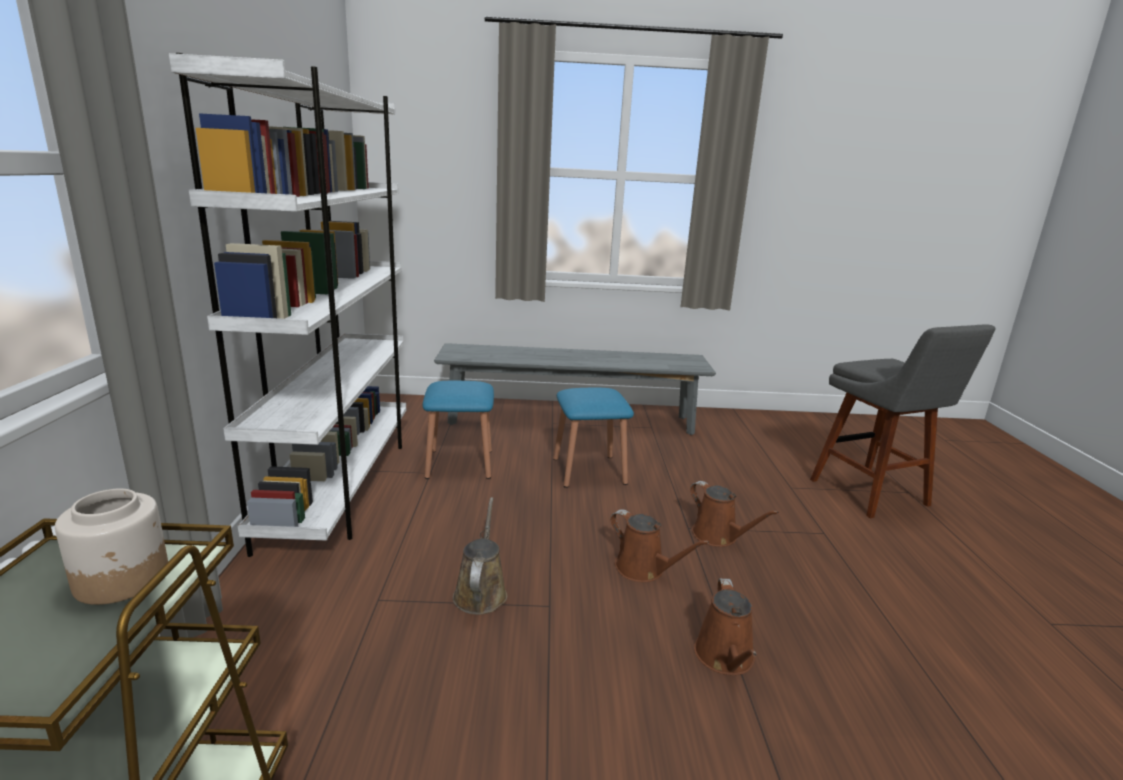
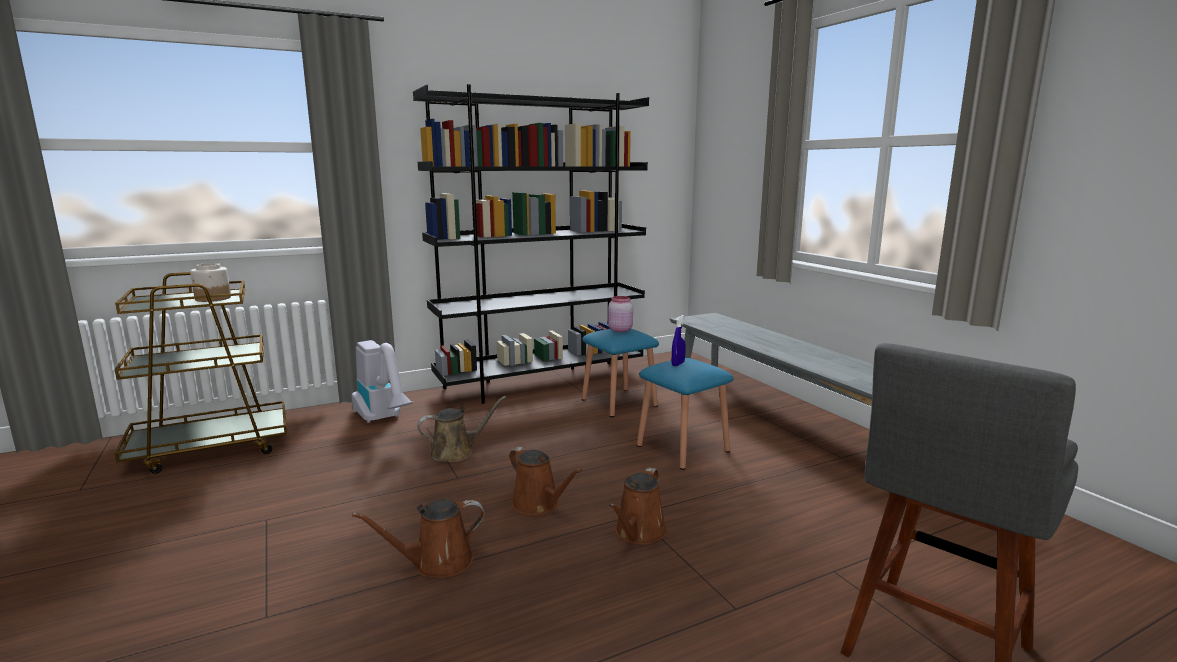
camera: 65 degrees right, 5 degrees down
(297, 634) = (383, 420): none -> vacuum cleaner
(341, 485) = (541, 382): white bookcase -> black bookcase
(454, 385) = (620, 330): none -> pink jar
(591, 395) = (678, 364): none -> blue spray bottle
(644, 569) = (538, 504): brown watering can -> brown watering can turned 60 degrees counterclockwise

